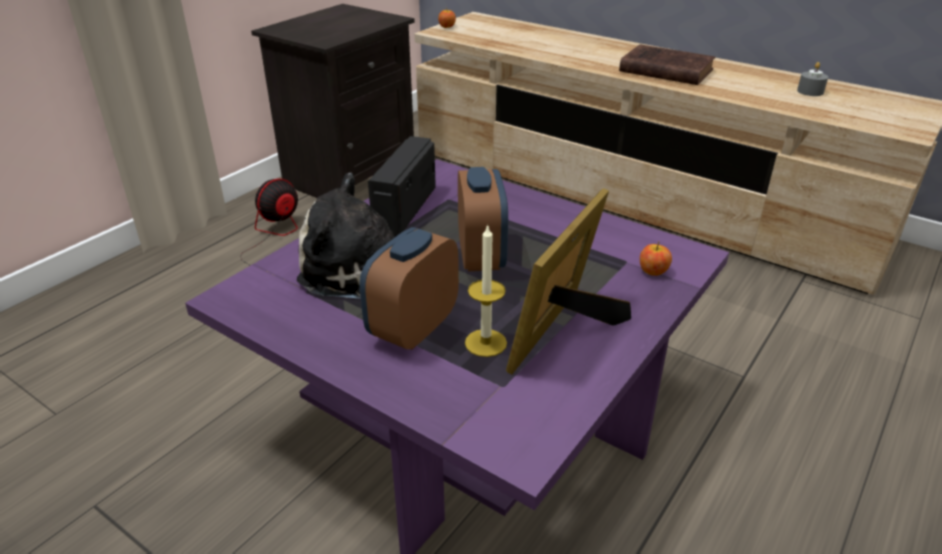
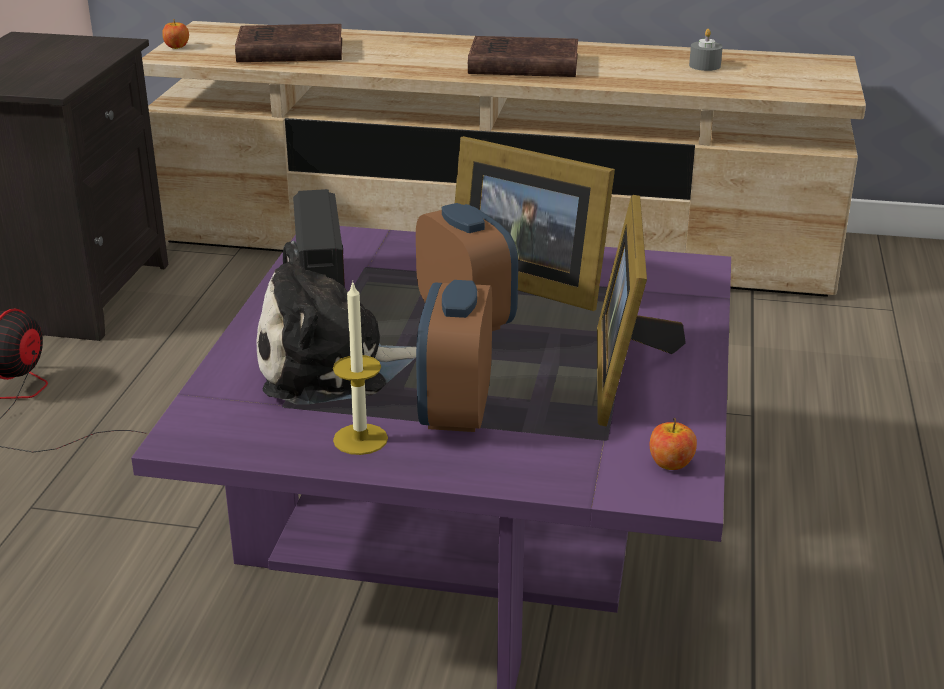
camera: 25 degrees left, 5 degrees down
(485, 343) = (551, 404): candle -> candle (360, 439)
(511, 39) = (287, 51): none -> brown book
(550, 235) = (526, 280): none -> picture frame
(653, 271) = (669, 292): apple -> apple (671, 463)

